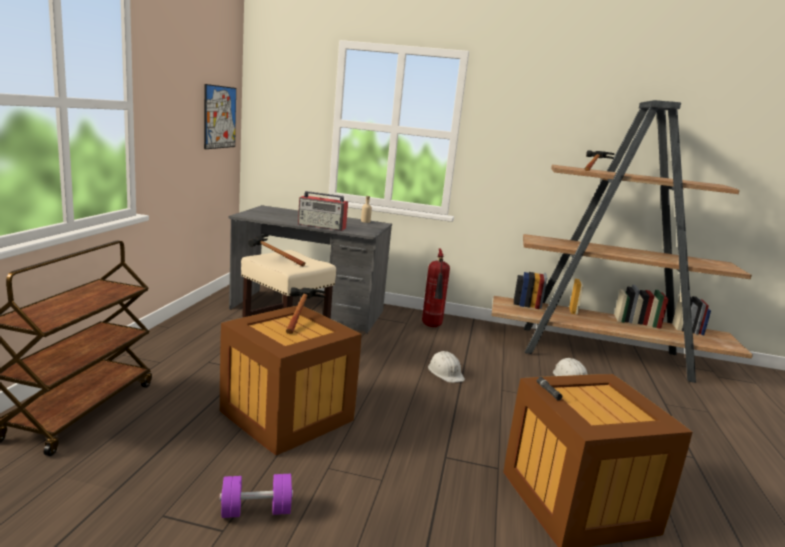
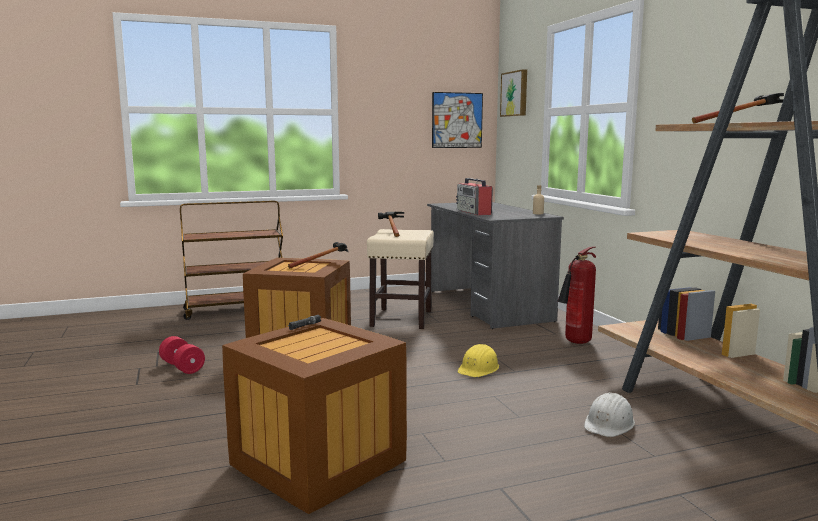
camera: 60 degrees right, 5 degrees down
(256, 511) = (182, 367): purple dumbbell -> red dumbbell
(280, 95) = (515, 94): none -> picture
(445, 372) = (479, 368): white hard hat -> yellow hard hat

